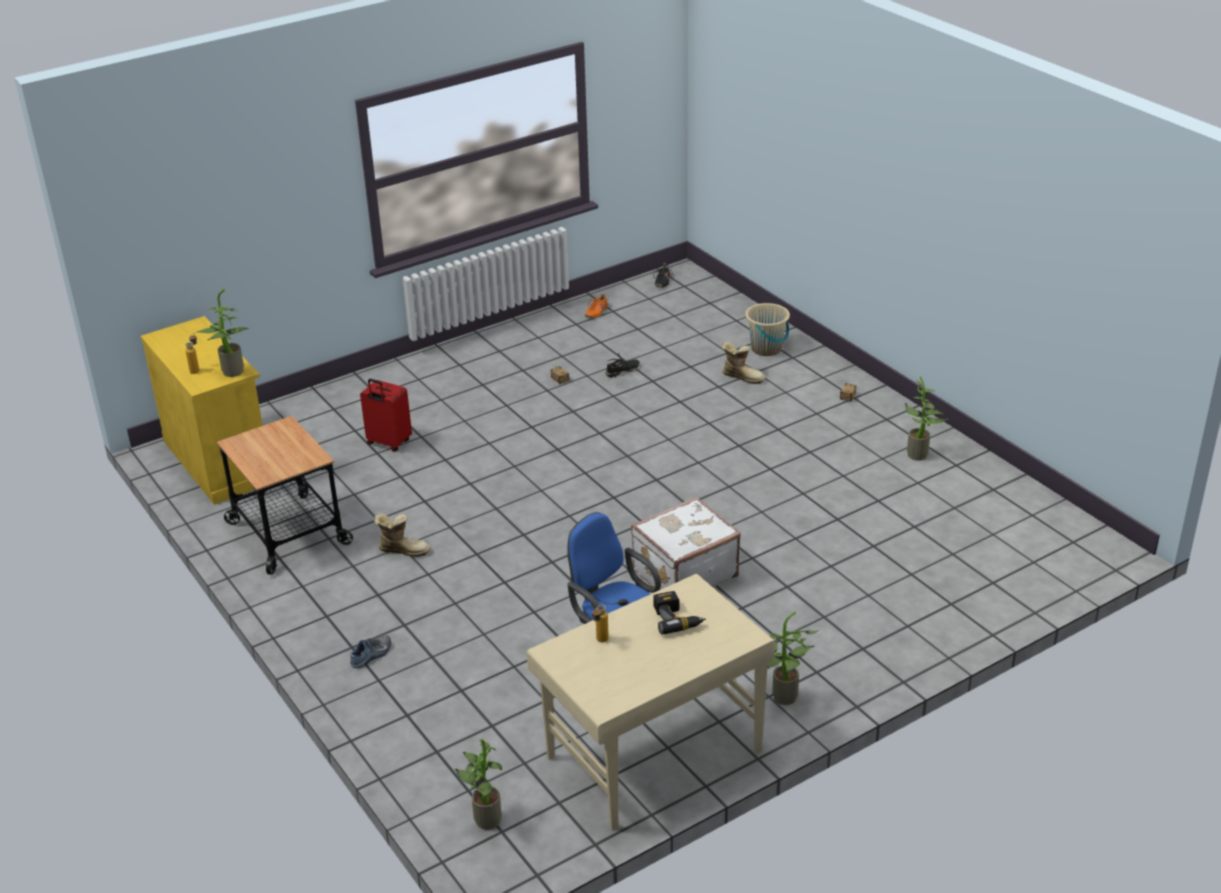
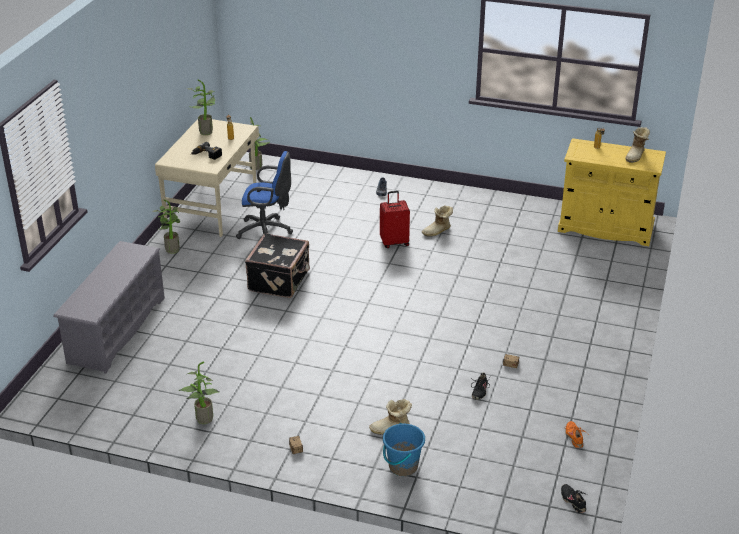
camera: 140 degrees right, 0 degrees up
(181, 343) = (636, 156): none -> boot
(230, 373) = (578, 153): potted plant -> potted plant (206, 131)
(288, 534) = (504, 214): cart -> none
(388, 443) = (539, 276): red suitcase -> red suitcase (394, 242)
(683, 573) = (280, 281): white suitcase -> black suitcase
(766, 349) = (403, 466): beige bucket -> blue bucket
(953, 599) = (116, 330): none -> grey shoe rack

